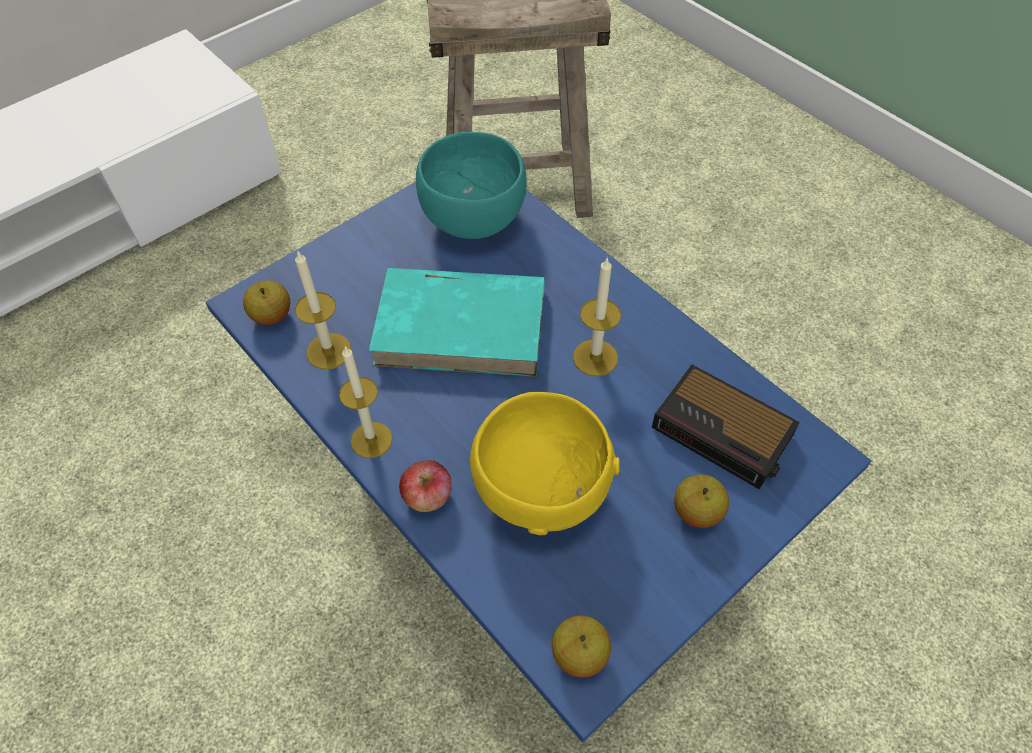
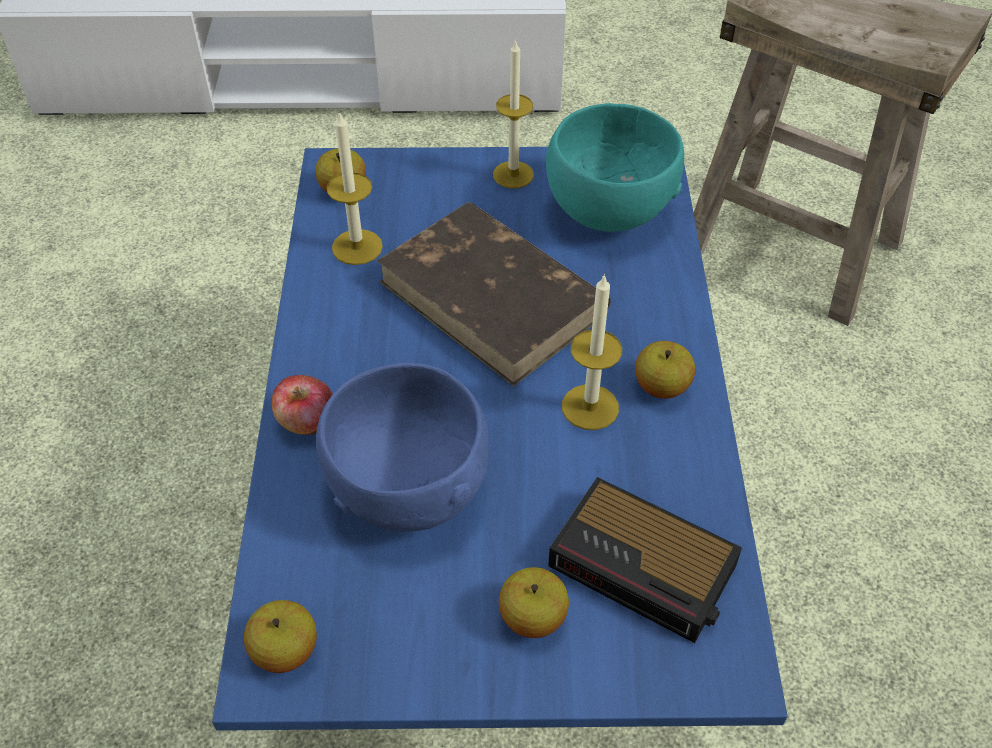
camera: 40 degrees right, 5 degrees down
(371, 440) = (313, 342): candle -> candle (513, 174)
(463, 326) = (494, 298): turquoise book -> brown book
(541, 488) = (409, 485): yellow bowl -> blue bowl
(622, 316) = (661, 387): none -> apple
(724, 433) = (646, 567): alarm clock -> alarm clock turned 45 degrees counterclockwise

